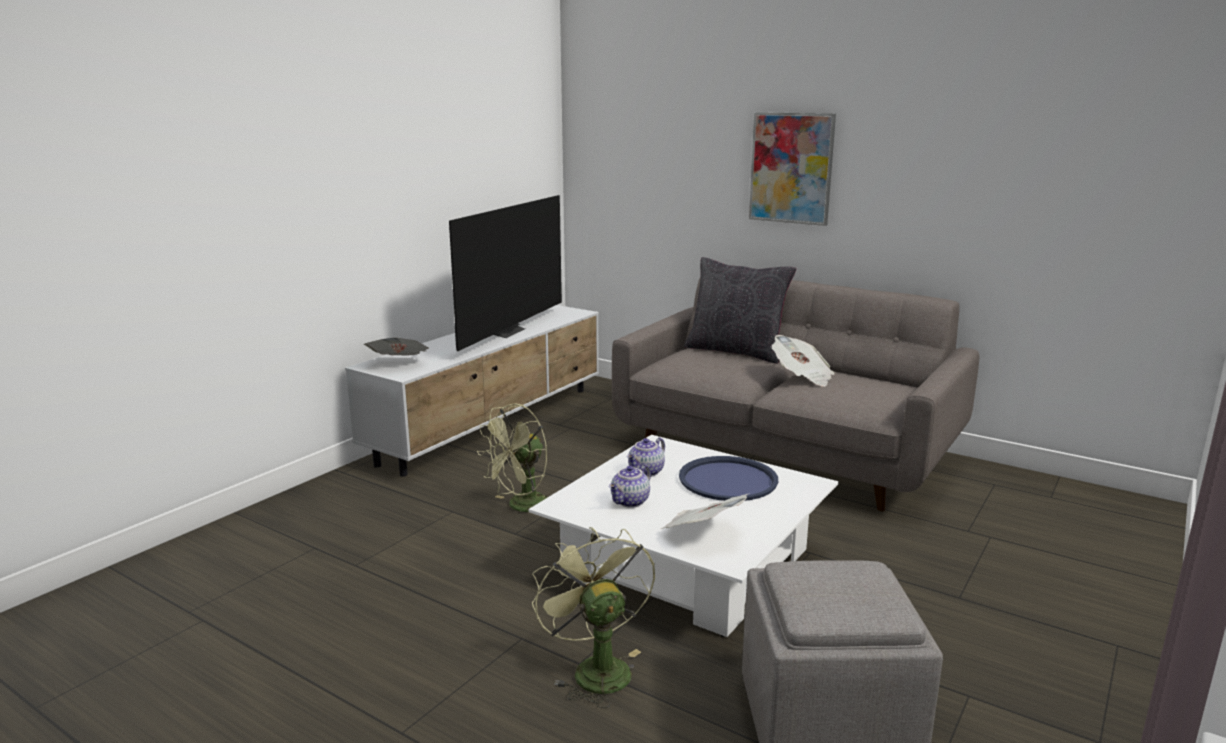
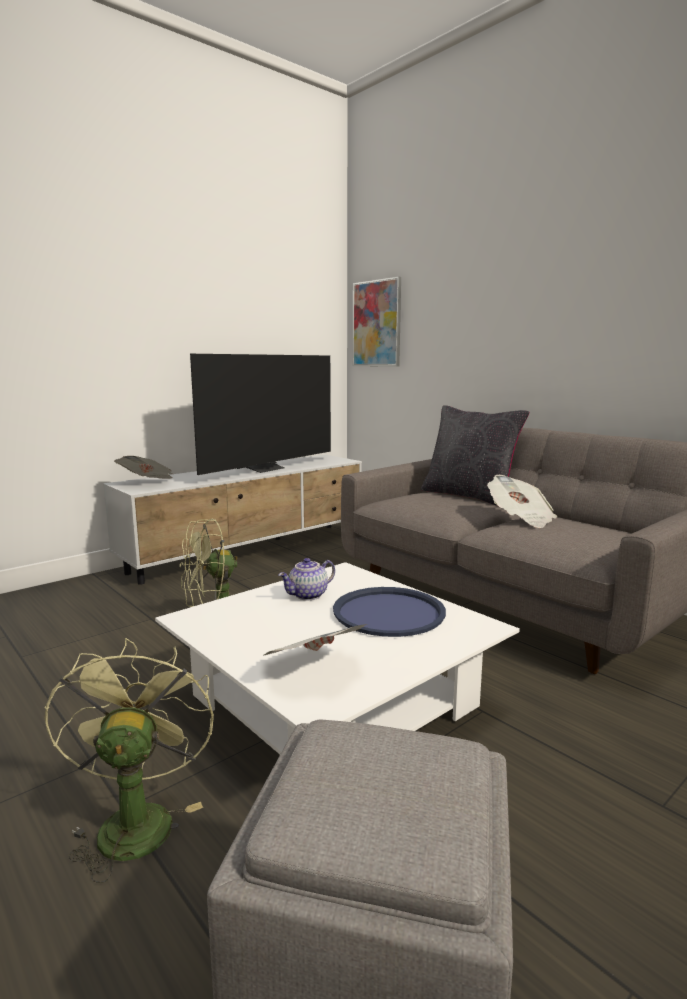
camera: 15 degrees right, 5 degrees down
(630, 502) = (263, 623): teapot -> none
(791, 168) = (534, 317): picture -> picture (376, 324)

